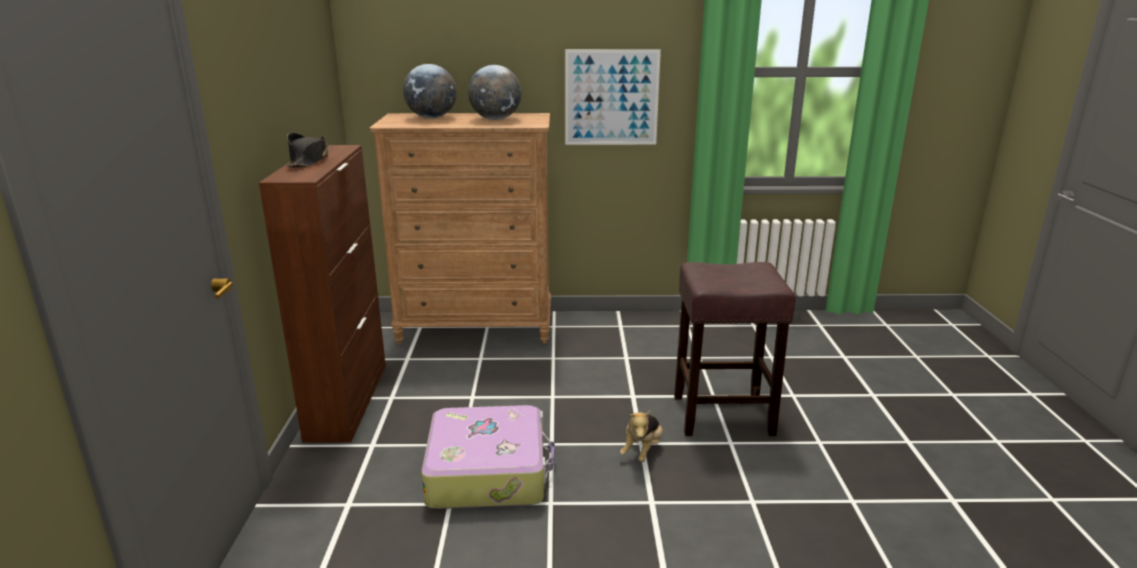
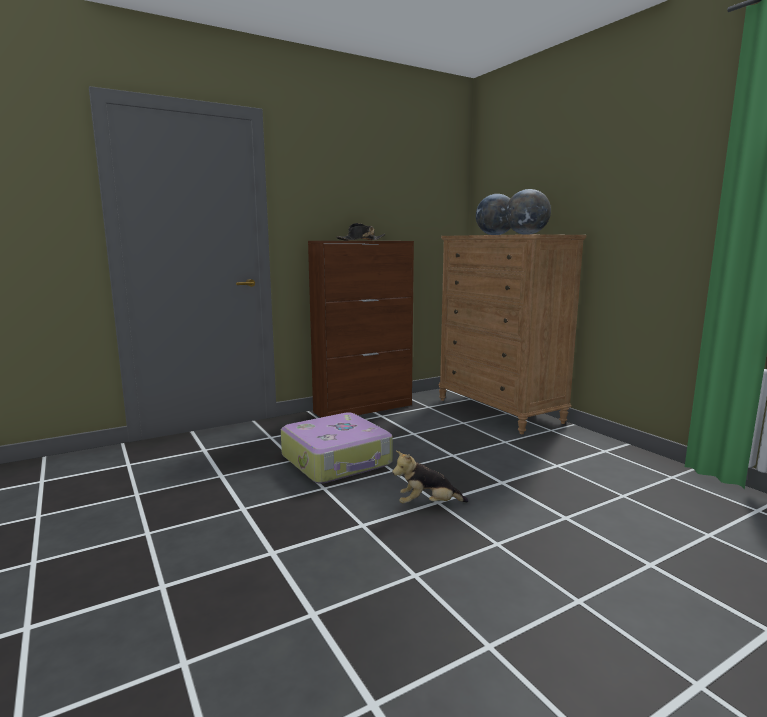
camera: 60 degrees right, 10 degrees down
(611, 97) = (641, 219): picture -> none
(721, 415) = (537, 529): brown stool -> none

